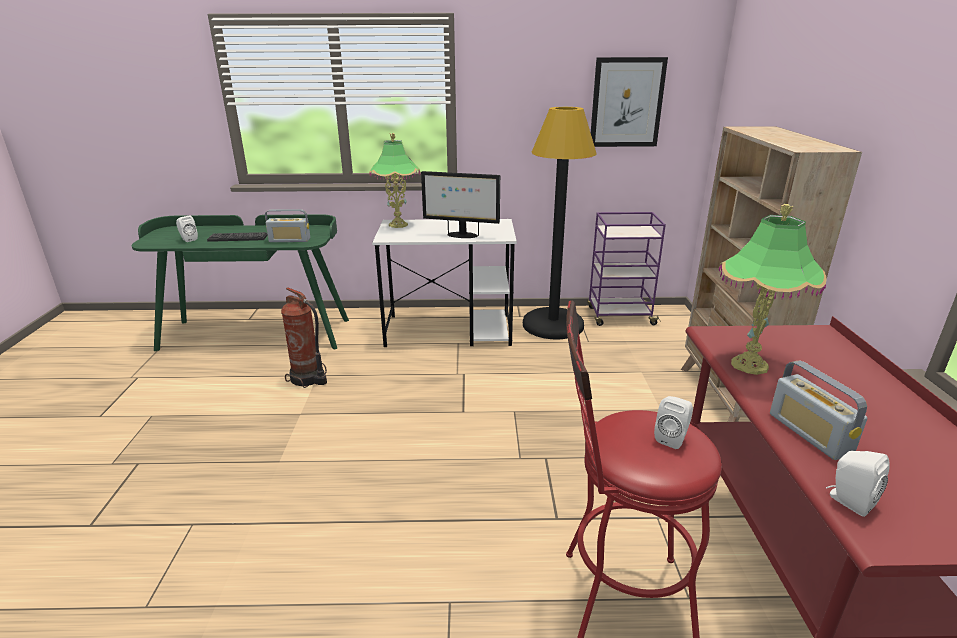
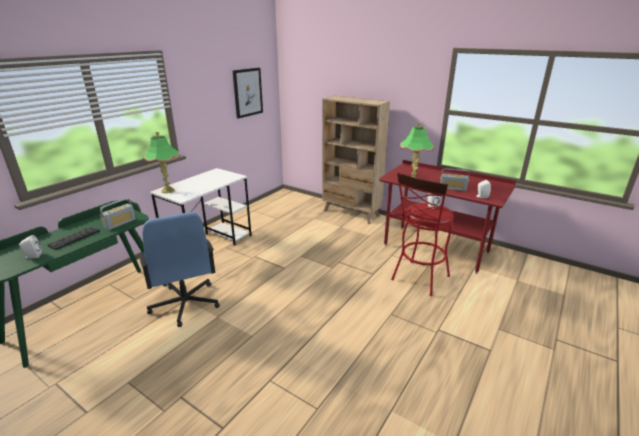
camera: 55 degrees left, 0 degrees up
(308, 379) = (185, 304): fire extinguisher -> blue office chair
(461, 235) = (216, 182): monitor -> none
(553, 325) = (251, 219): black floor lamp -> none
(619, 316) = (269, 203): purple cart -> none

